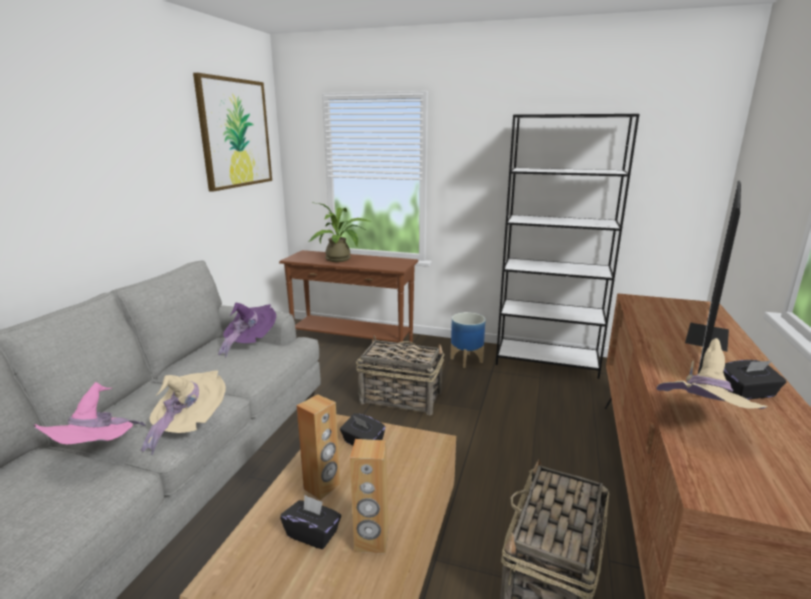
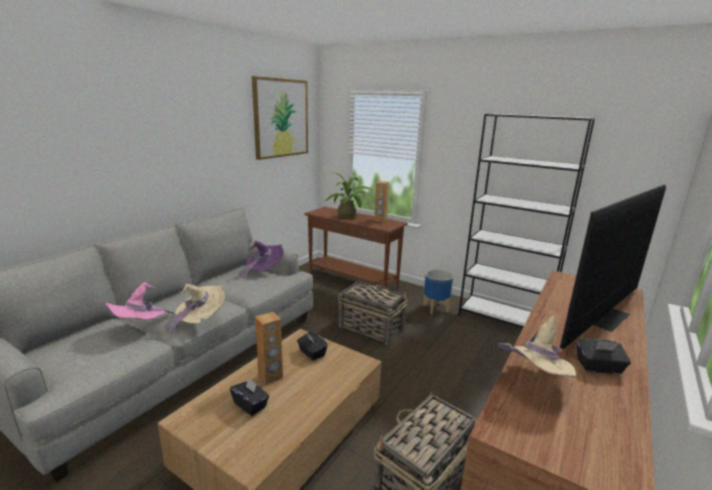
camera: 15 degrees right, 0 degrees up
(371, 541) = (285, 418): brown speaker -> brown speaker (380, 220)

